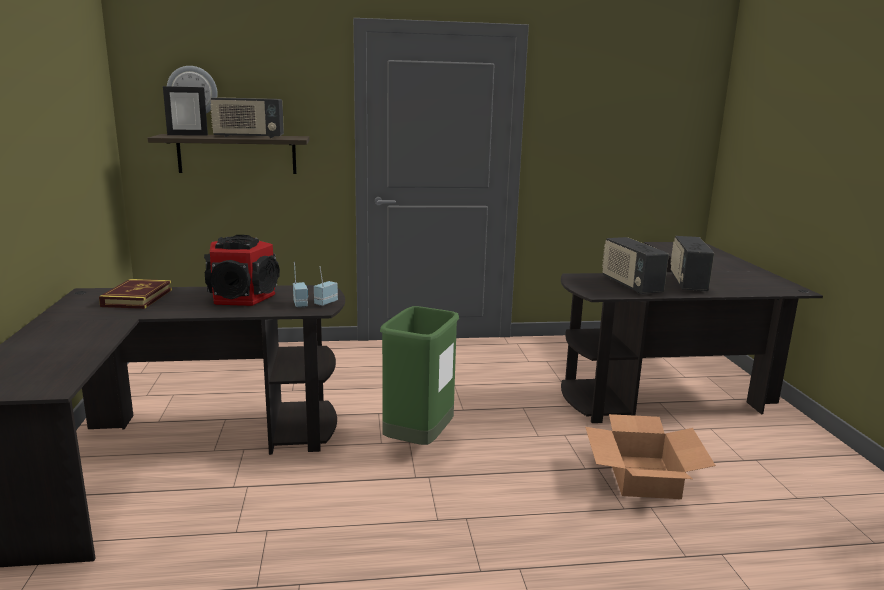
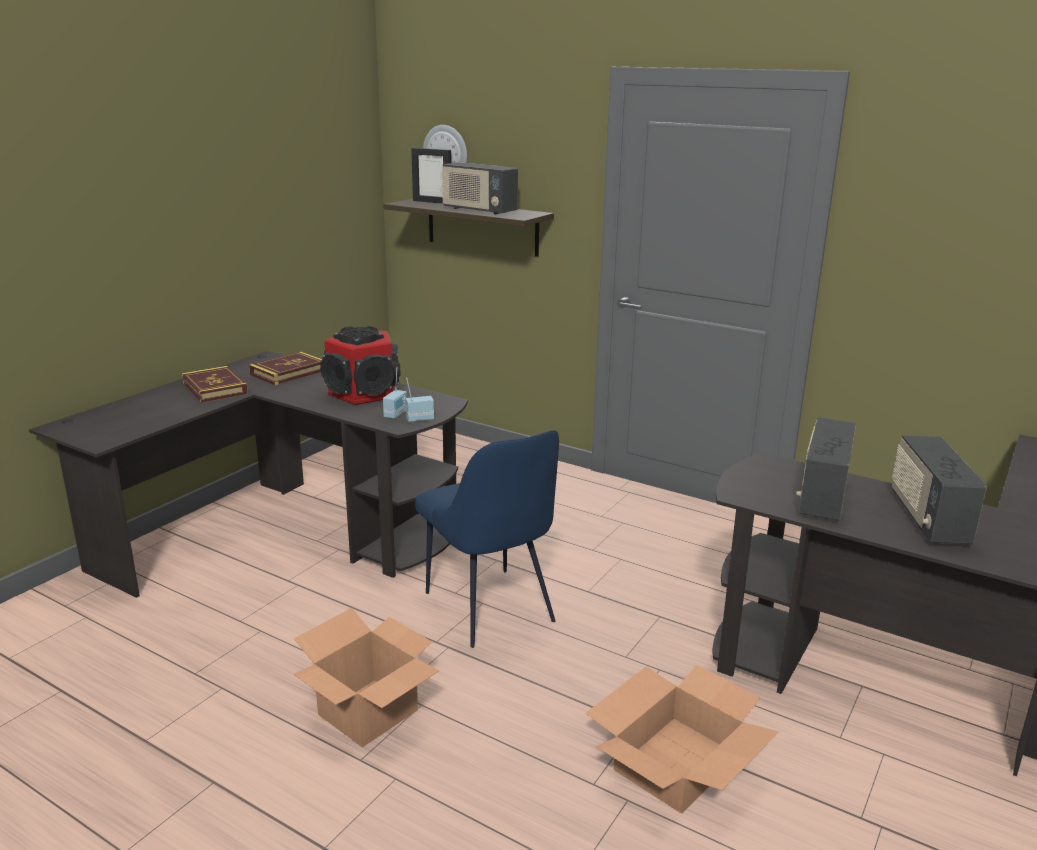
camera: 40 degrees right, 5 degrees up
(85, 323) = (215, 388): none -> book
(418, 442) = (490, 607): green trash can -> blue chair
(438, 540) = (368, 711): none -> cardboard box
(687, 282) = (927, 518): radio -> radio turned 45 degrees counterclockwise

